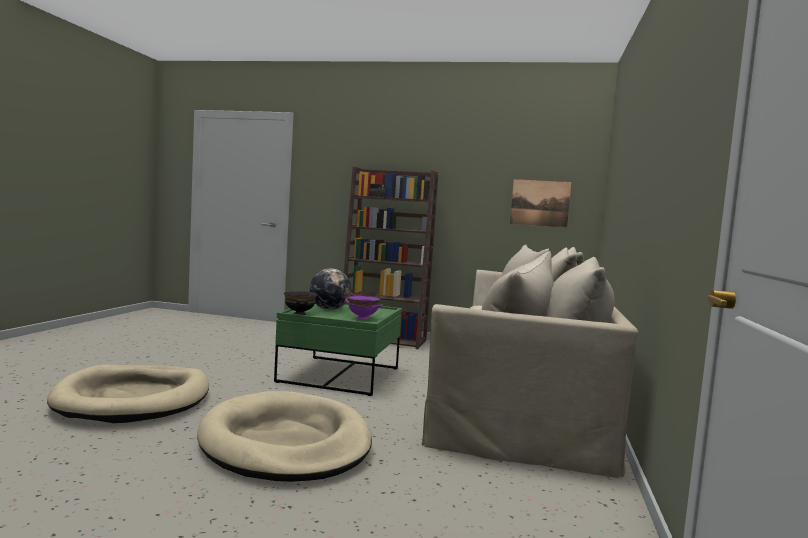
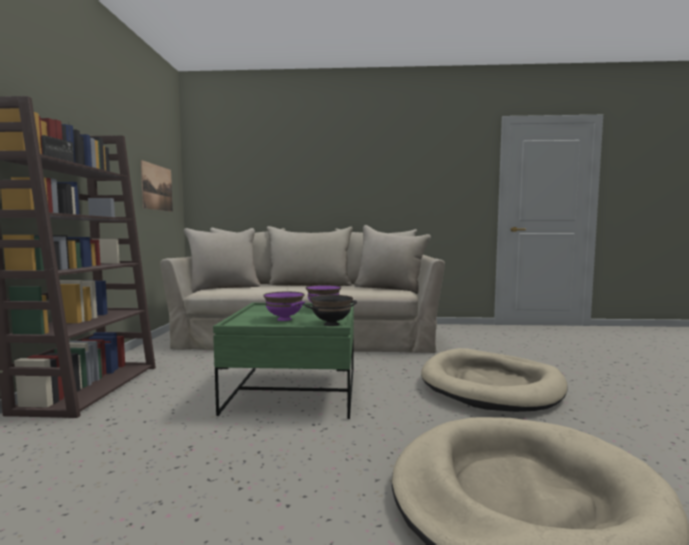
camera: 100 degrees left, 0 degrees up
(329, 309) = (284, 319): globe -> purple bowl

